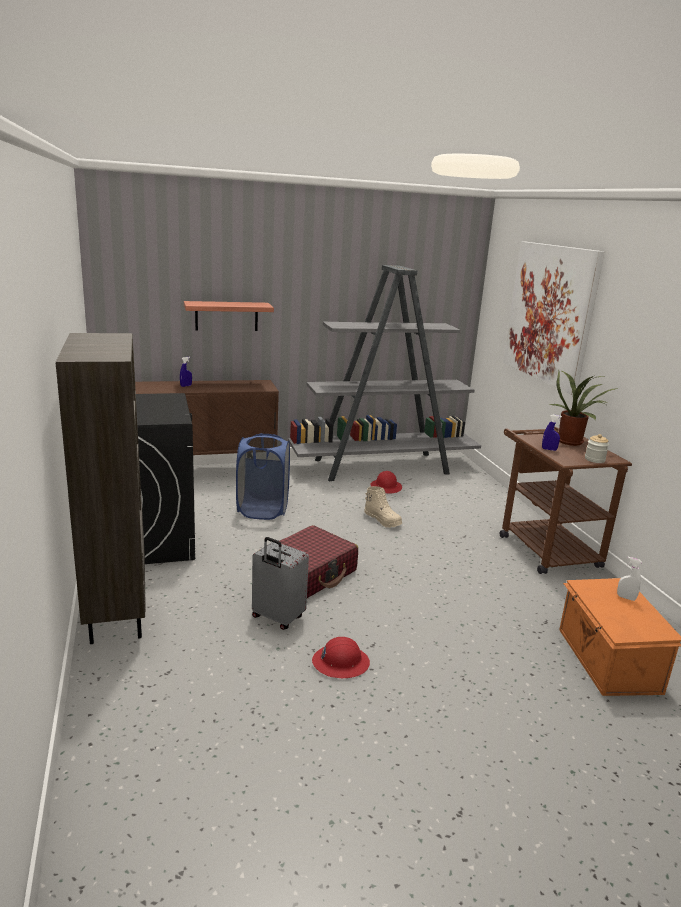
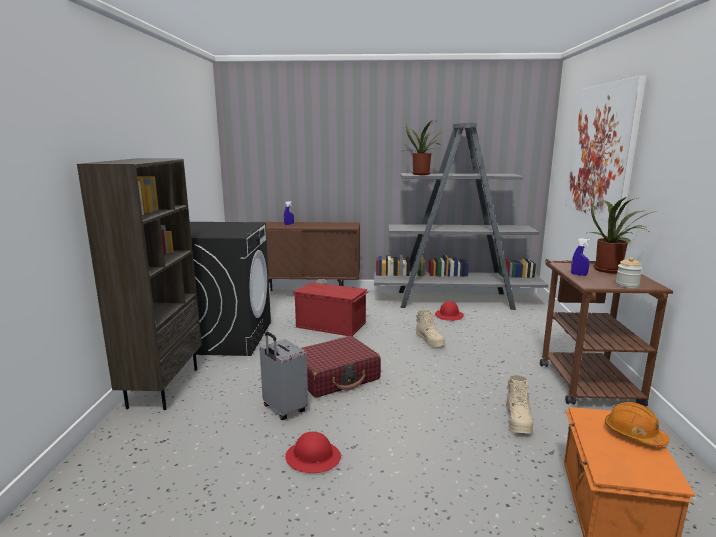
camera: 20 degrees right, 5 degrees down
(226, 316) = (324, 170): shelf -> none
(262, 510) = (331, 324): blue laundry basket -> red storage box
(351, 325) = (422, 174): none -> potted plant
(506, 596) = (518, 421): none -> beige boot
(626, 598) = (633, 434): white spray bottle -> orange hard hat

